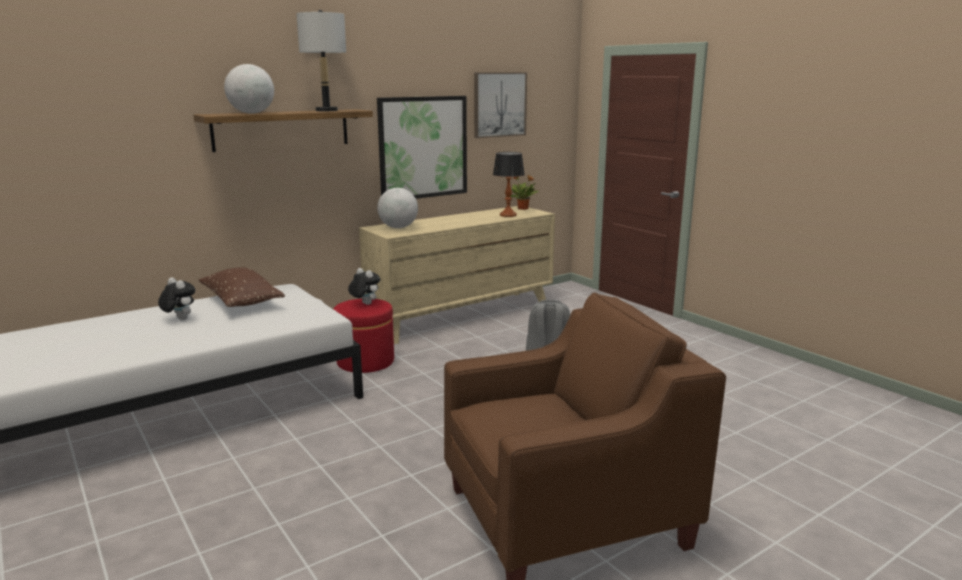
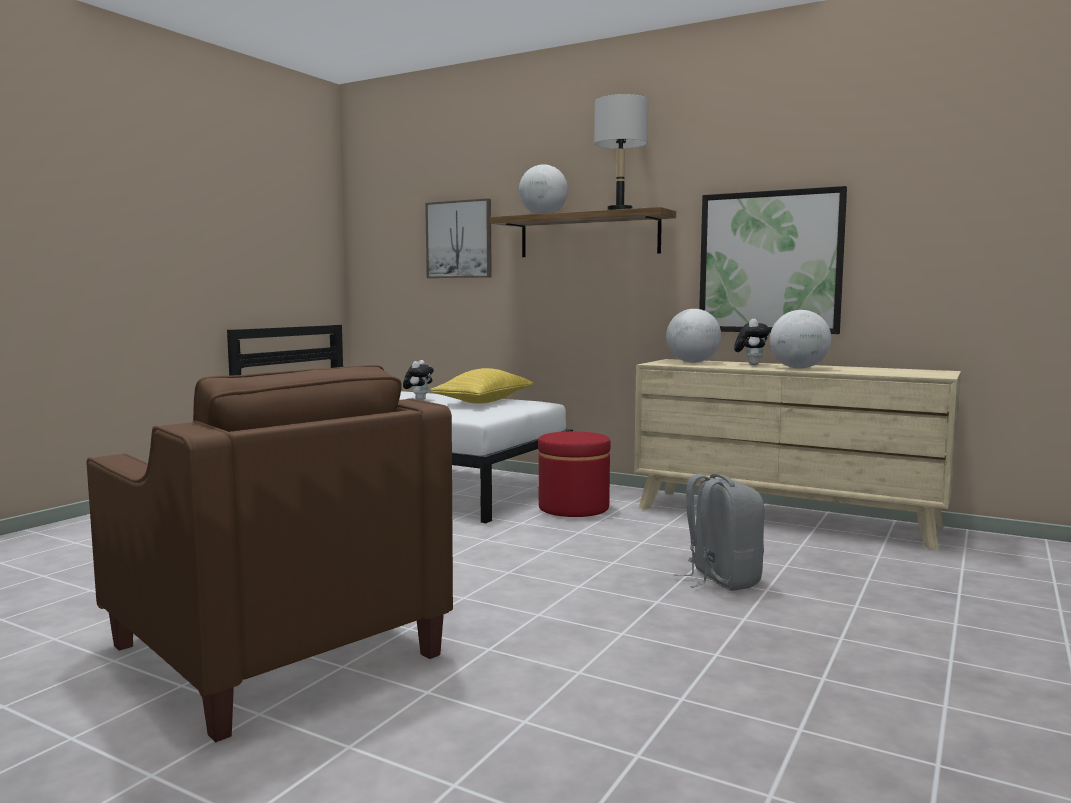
camera: 65 degrees right, 10 degrees down
(241, 301) = (483, 402): brown pillow -> yellow pillow
(364, 304) = (581, 435): plush toy -> plush toy (751, 364)
(469, 220) = (798, 368): none -> globe
(499, 104) = (921, 198): picture -> picture (459, 239)
(508, 215) = (875, 372): table lamp -> none
(523, 209) = (938, 372): potted plant -> none

